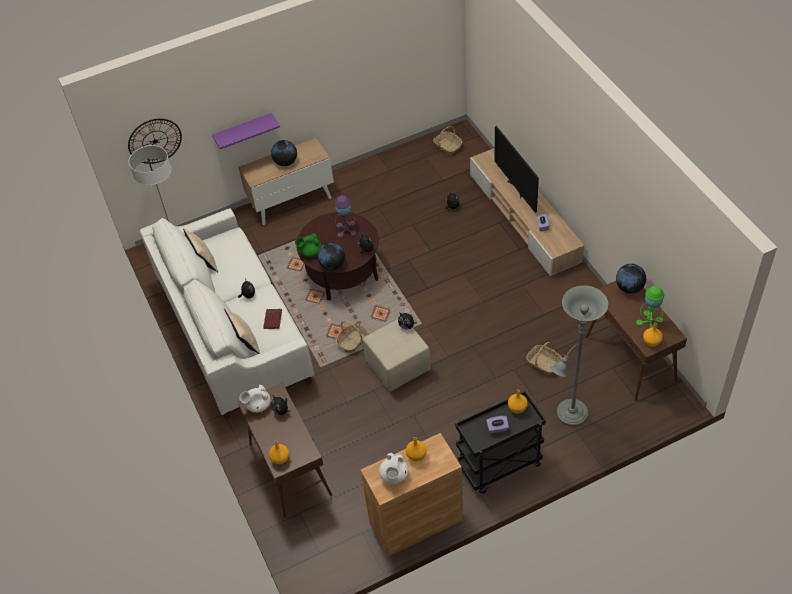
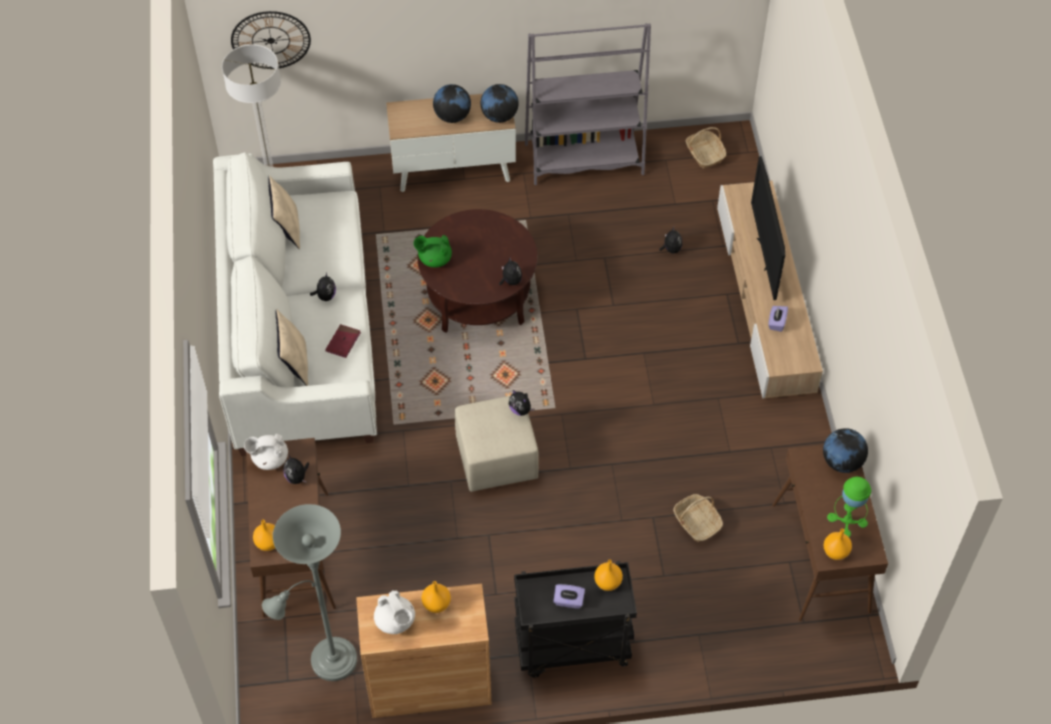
camera: 15 degrees right, 5 degrees up
(243, 131) = (403, 57): purple shelf -> none
(332, 265) = (456, 288): globe -> globe (499, 116)
(346, 229) = (497, 241): purple table lamp -> none
(353, 341) = (451, 402): basket -> none
(373, 171) = (584, 159): none -> grey bookcase
(394, 476) = (395, 621): white teapot -> white teapot turned 60 degrees counterclockwise
(569, 416) = (698, 610): grey floor lamp -> grey floor lamp (328, 662)

